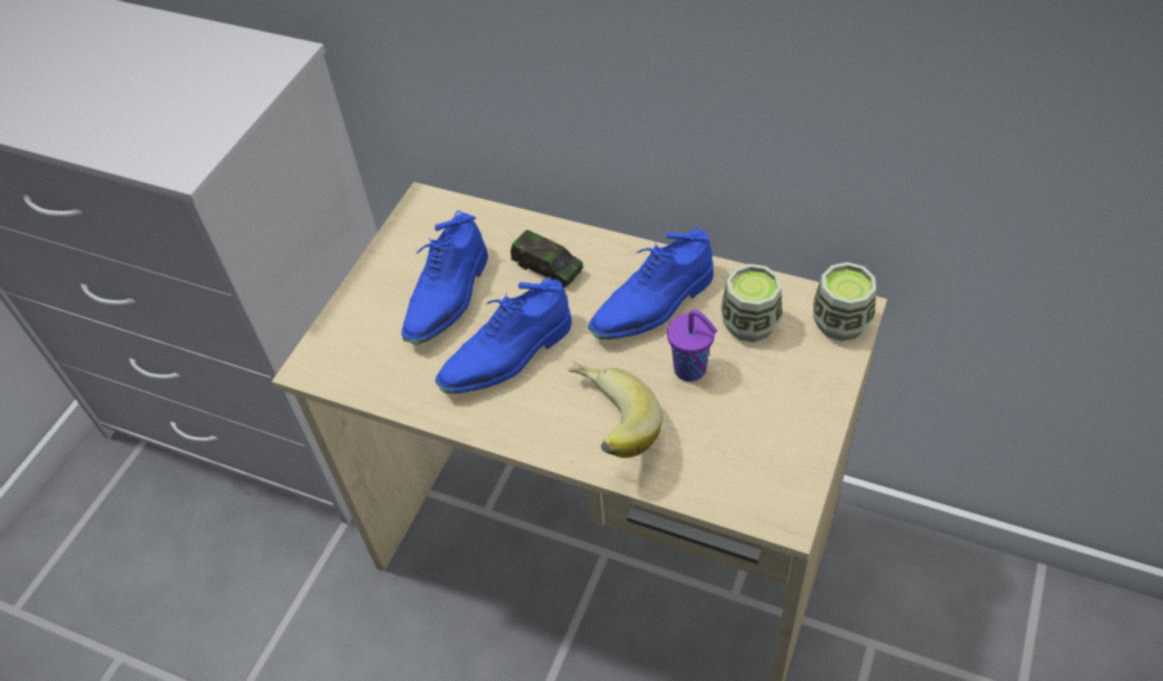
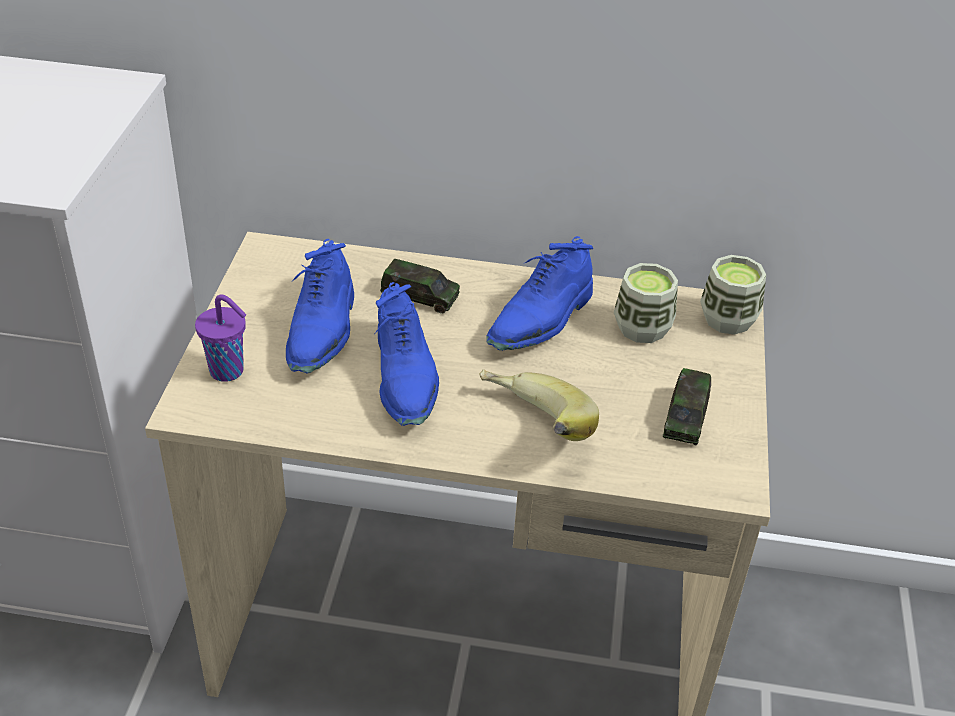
camera: 20 degrees left, 10 degrees down
(507, 356) = (405, 379): blue shoe -> blue shoe turned 45 degrees counterclockwise
(692, 370) = (599, 372): purple cup -> purple cup (229, 372)
(760, 431) = (685, 418): none -> toy car

